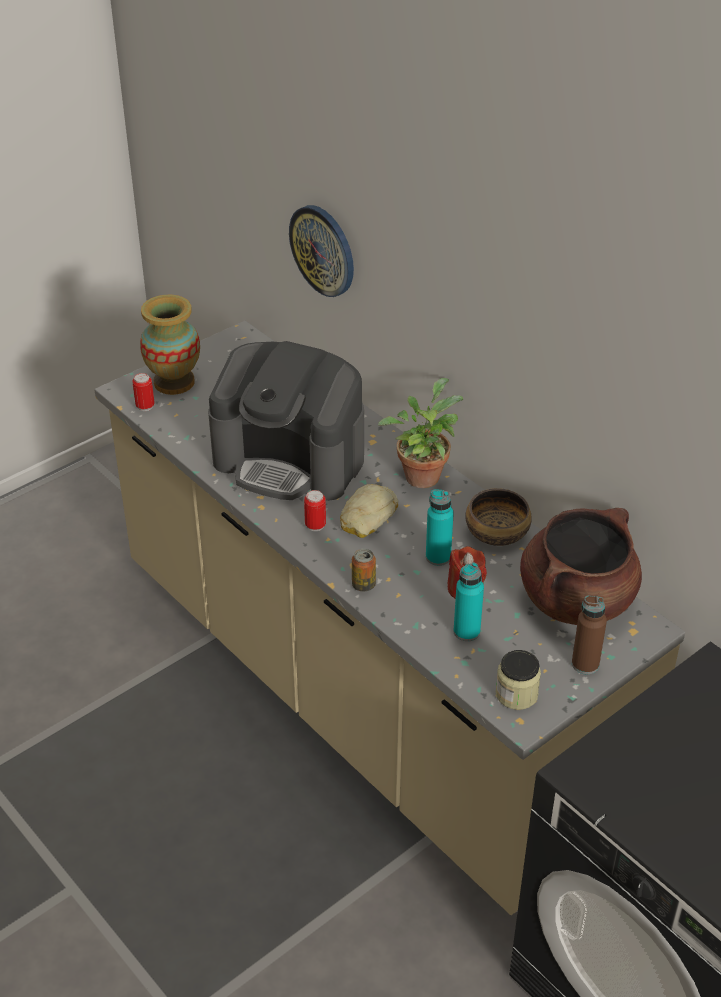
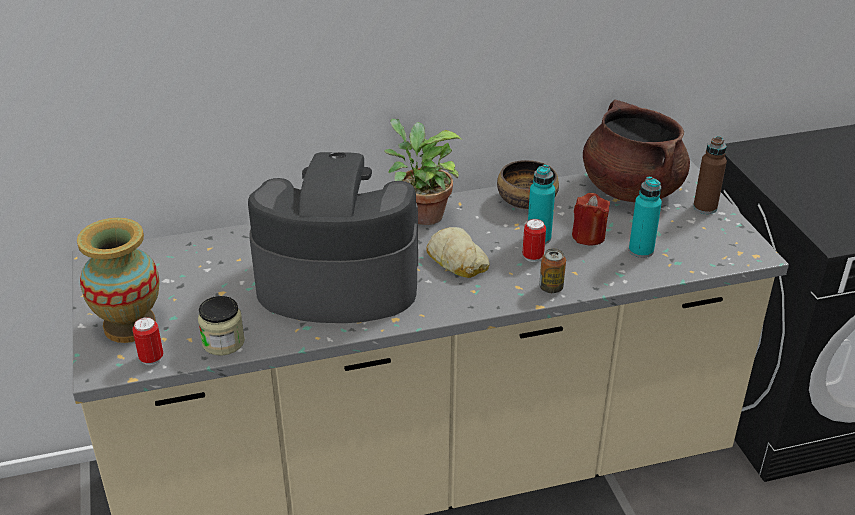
camera: 65 degrees left, 5 degrees down
(290, 460) = (337, 281): coffee machine -> coffee machine turned 135 degrees counterclockwise
(315, 525) = (448, 293): can -> can (533, 257)
(323, 250) = (192, 86): wall clock -> none
(516, 694) = (725, 248): jar -> jar (223, 342)

